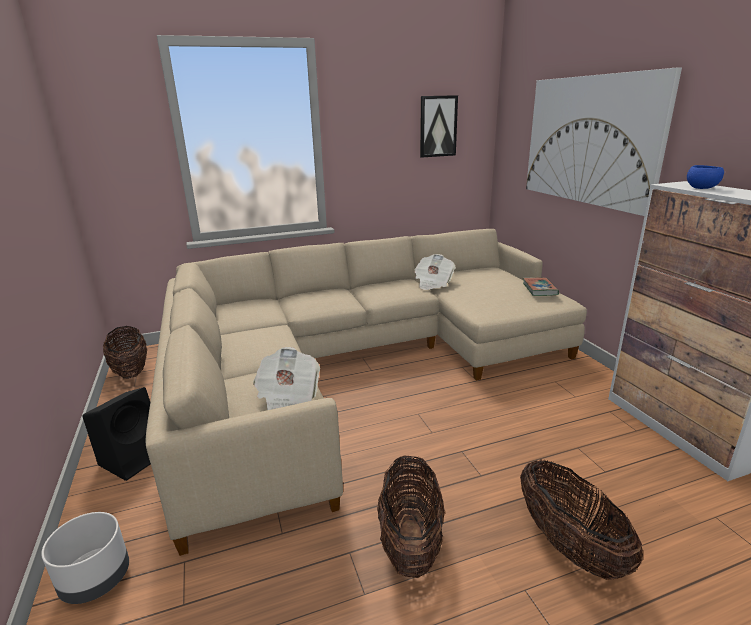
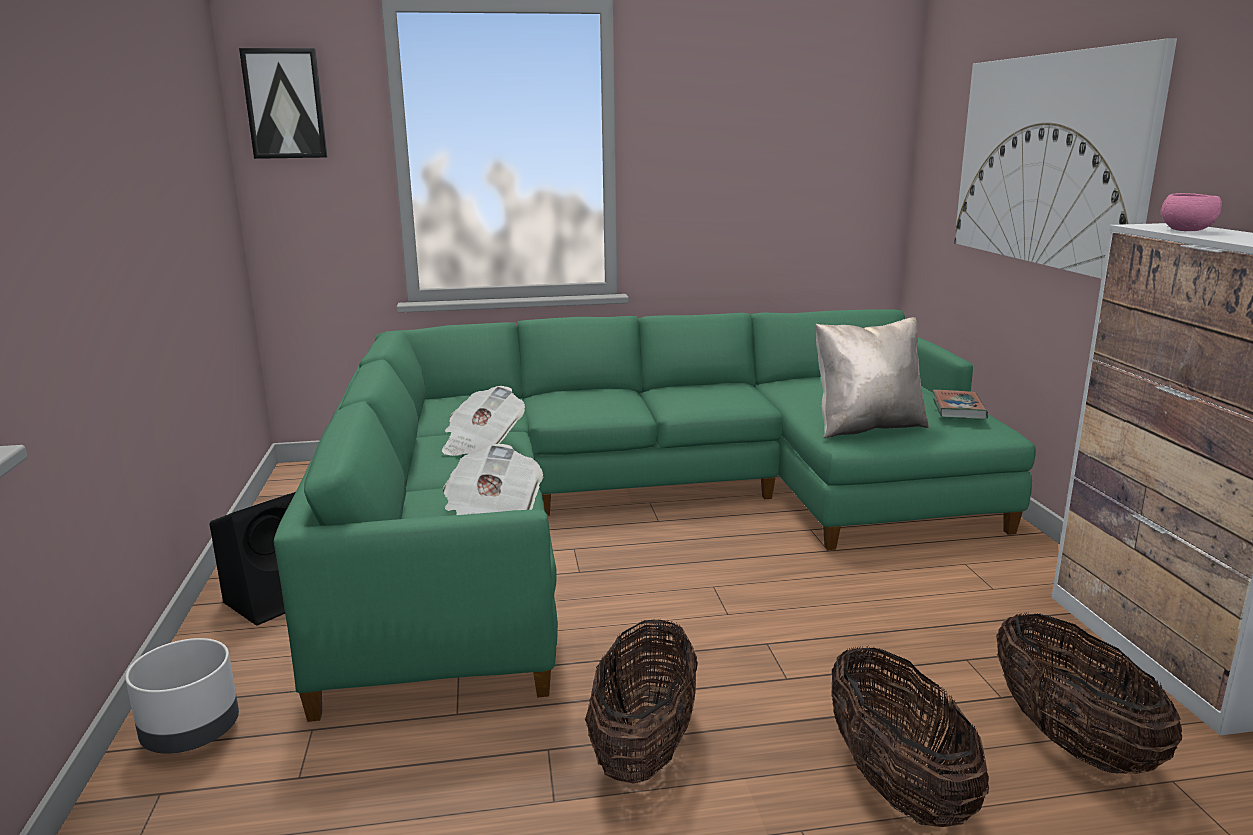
camera: 10 degrees right, 5 degrees down
(131, 371) = (295, 491): basket -> basket (1070, 740)
(359, 365) = (640, 512): beige sofa -> green sofa
(433, 283) = (779, 390): newspaper -> newspaper (481, 443)
(438, 126) = (812, 138): picture -> picture (285, 104)
(492, 305) = (866, 427): none -> beige pillow
(701, 188) = (1186, 230): blue bowl -> pink bowl

